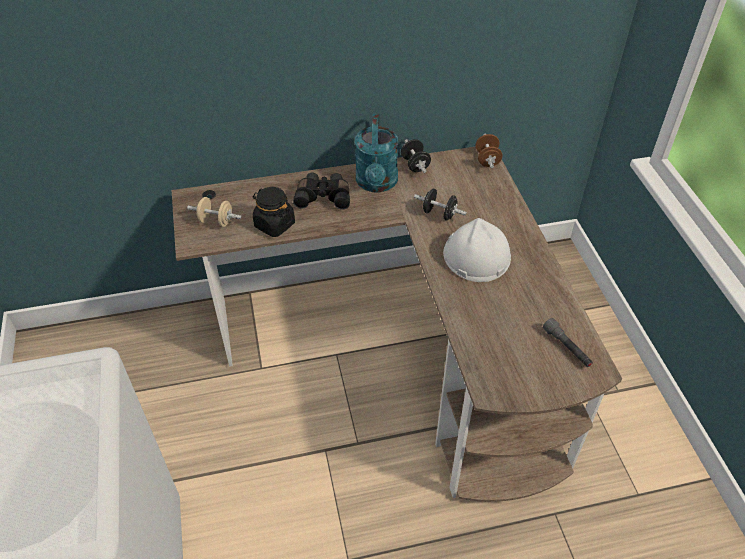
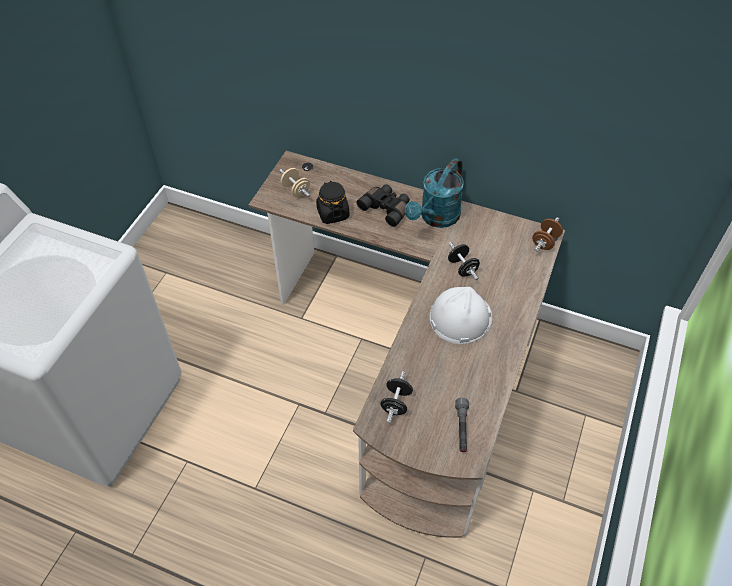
camera: 35 degrees right, 5 degrees up
(415, 165) = (480, 217): black dumbbell -> black dumbbell (396, 403)

